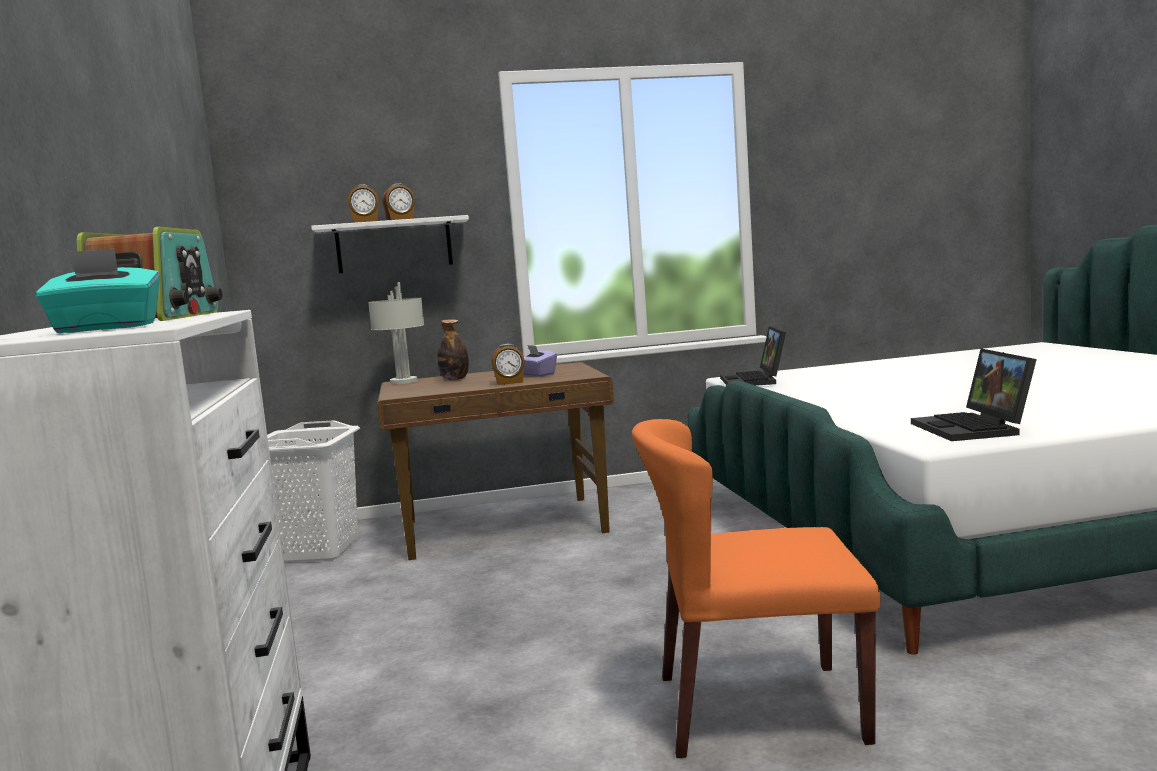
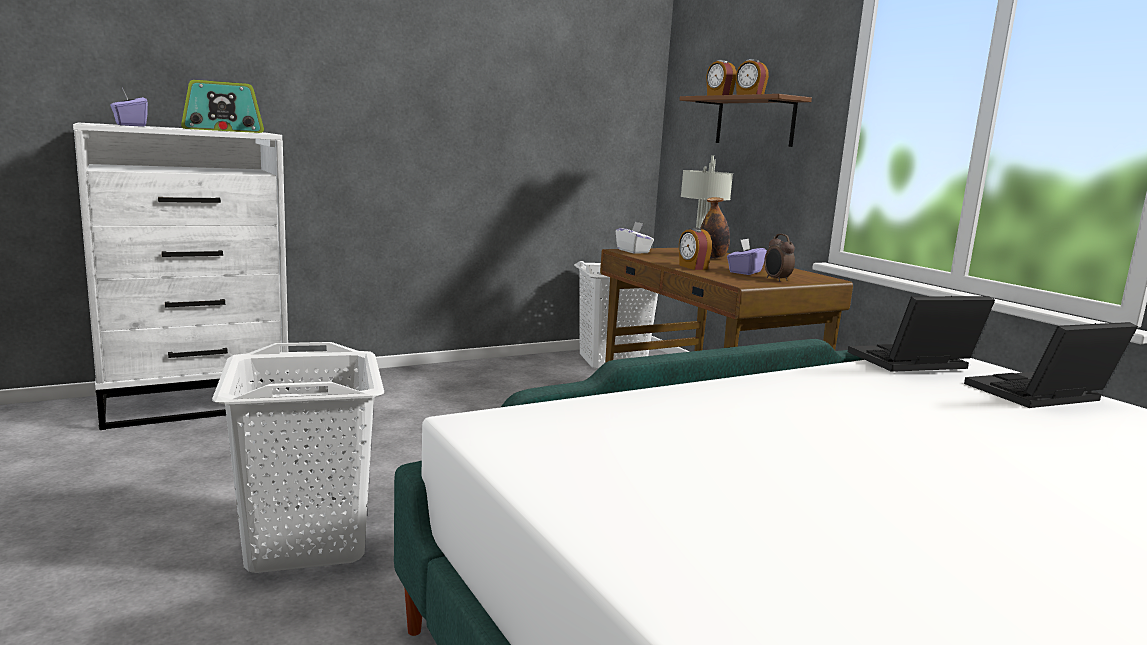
camera: 70 degrees right, 5 degrees up
(106, 329) = (130, 125): turquoise tissue box -> purple tissue box
(394, 245) = (754, 121): white shelf -> brown shelf
(405, 393) = (633, 251): none -> white tissue box
(576, 370) = (776, 280): none -> alarm clock
(757, 708) = (307, 541): orange chair -> white laundry basket
(974, 428) = (577, 452): laptop -> laptop (1039, 396)

